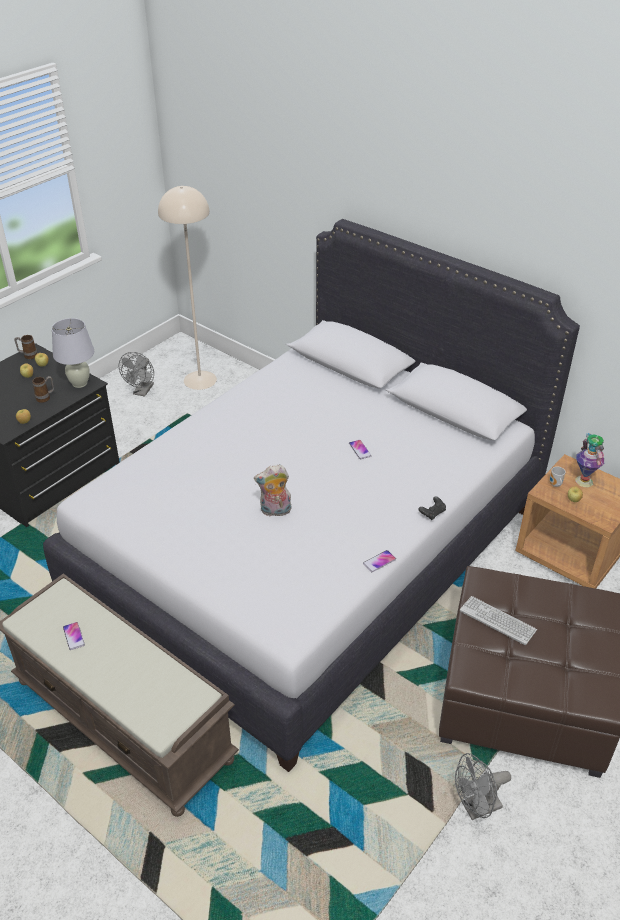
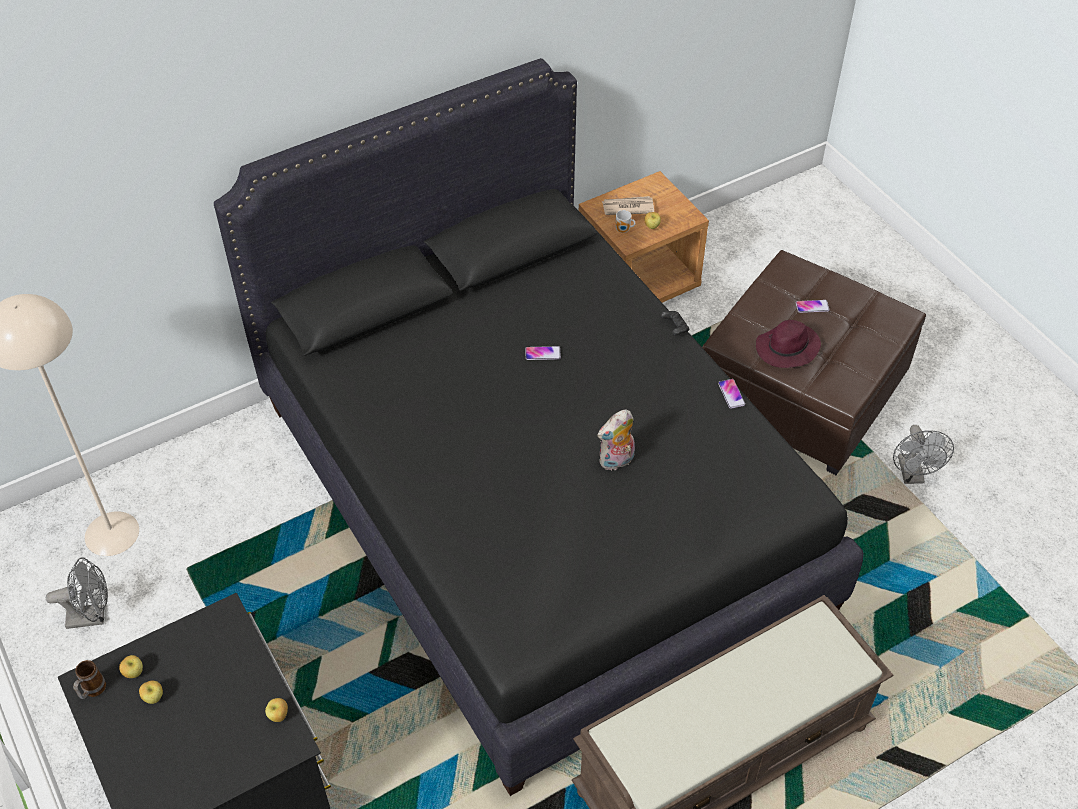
camera: 70 degrees left, 10 degrees up
(46, 398) = (230, 679): mug -> none
(73, 636) = (695, 731): phone -> phone (812, 306)
(80, 383) = (217, 628): white table lamp -> none
(142, 392) = (92, 616): grey fan -> grey fan turned 45 degrees counterclockwise
(275, 511) = (616, 461): plush toy -> plush toy turned 45 degrees clockwise
(310, 552) = (537, 504): white bed -> black bed
(497, 621) = (786, 349): keyboard -> purple hat
(583, 481) = (627, 207): vase -> newspaper

